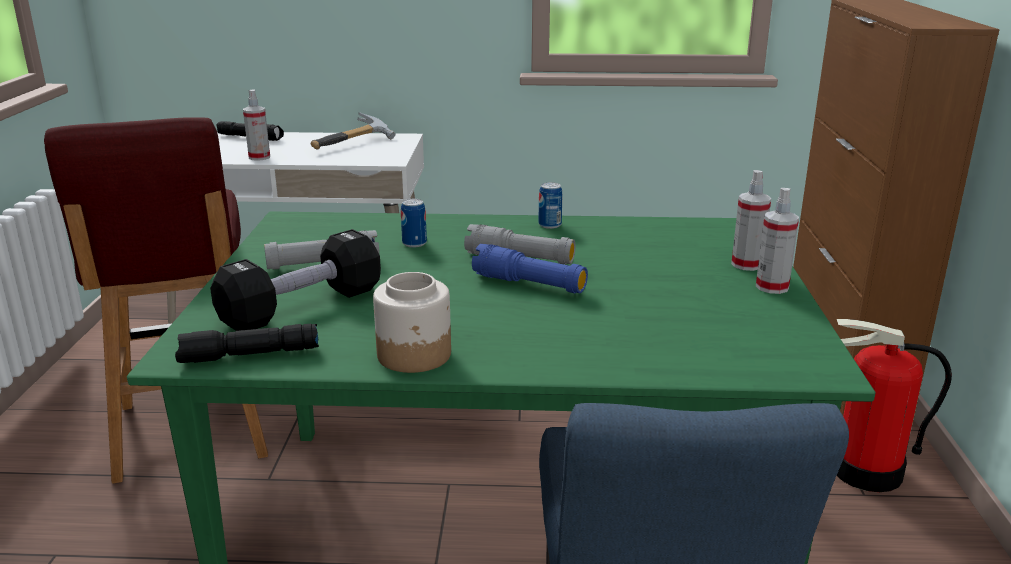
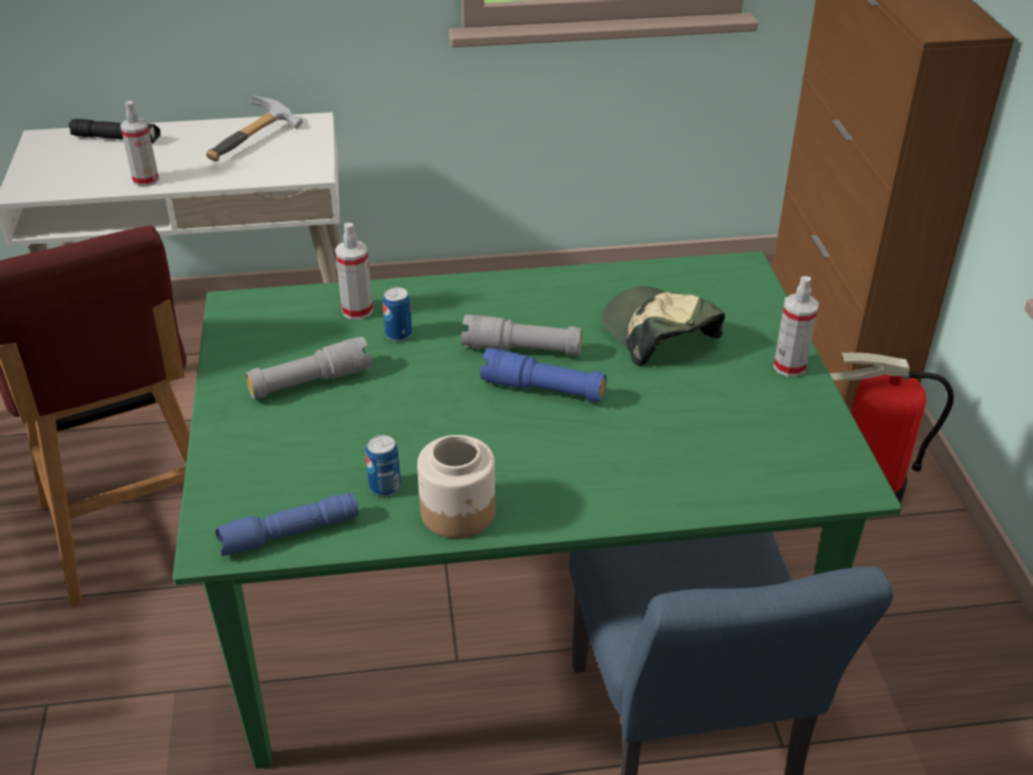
camera: 10 degrees left, 15 degrees up
(248, 356) = (289, 534): black flashlight -> blue flashlight
(302, 307) = (314, 453): black dumbbell -> none
(550, 225) = (538, 286): can -> can (385, 487)
(650, 258) = (658, 333): none -> cap
(746, 264) = (759, 333): spray bottle -> spray bottle (357, 310)

